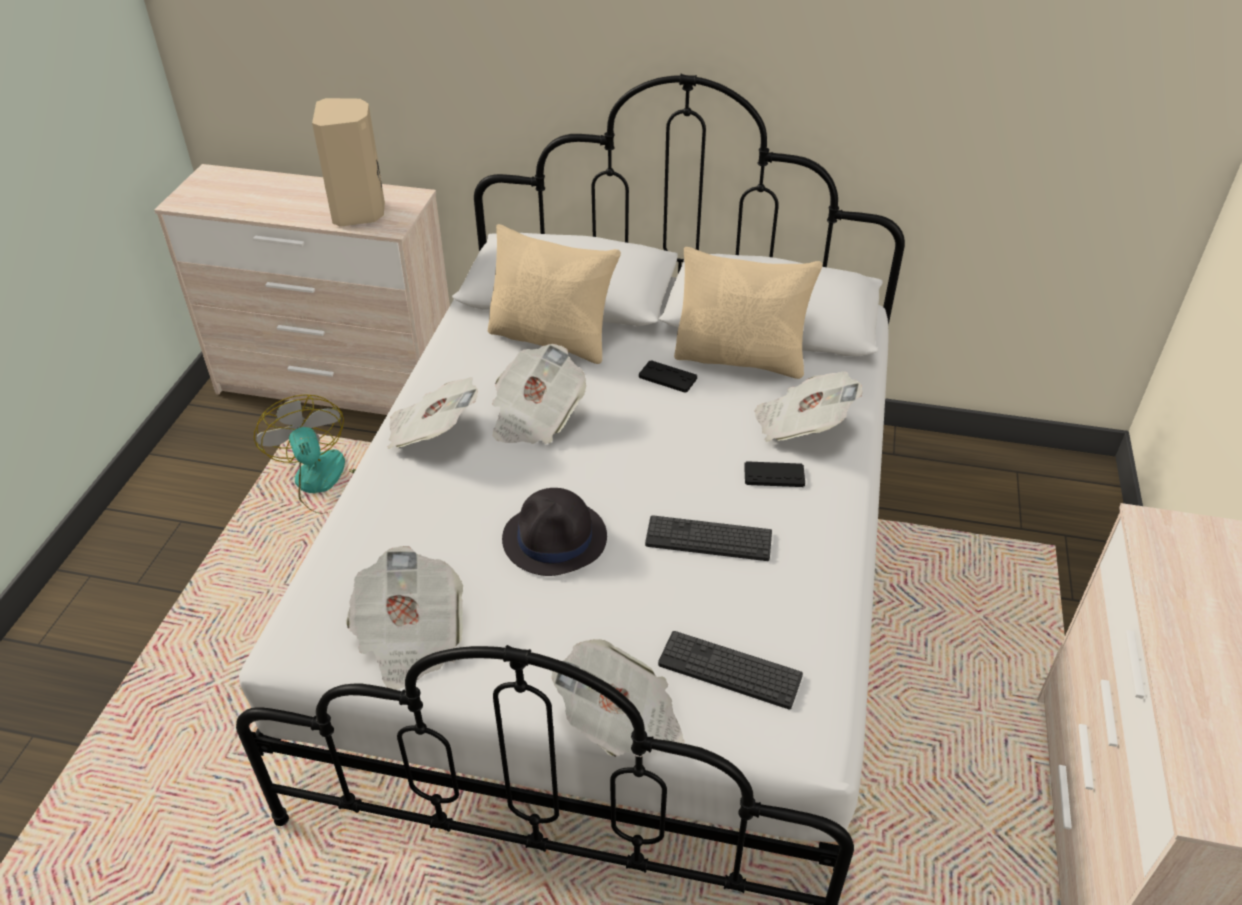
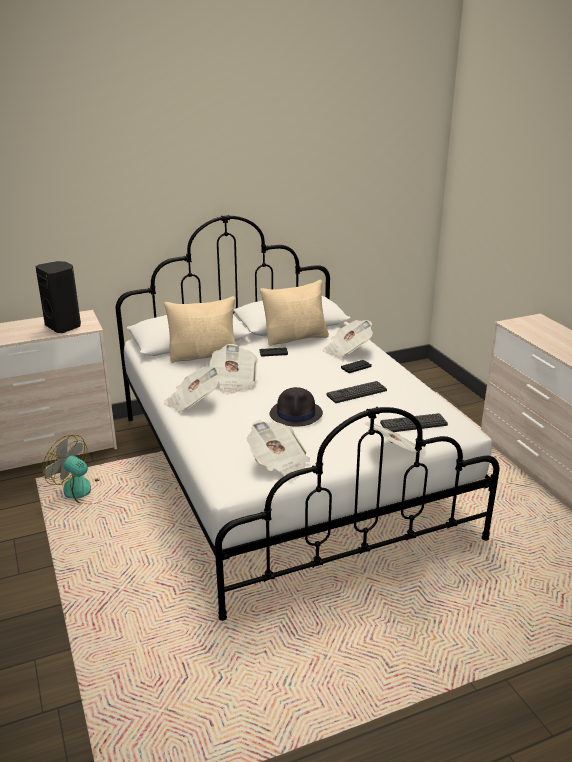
camera: 35 degrees left, 15 degrees down
(359, 213) = (64, 326): beige speaker -> black speaker

